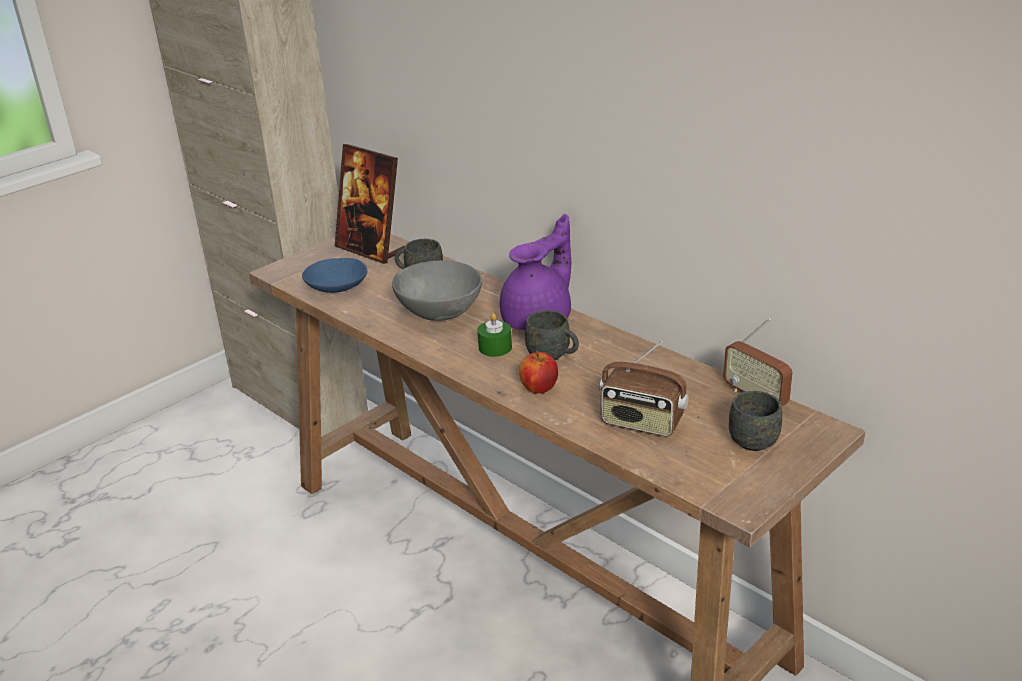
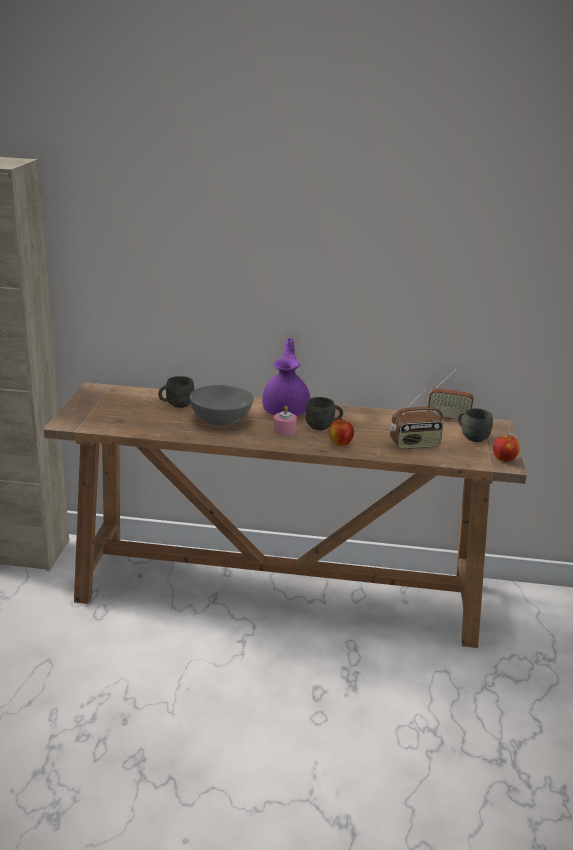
camera: 40 degrees left, 5 degrees down
(337, 286) = (127, 422): blue bowl -> none
(371, 249) = (115, 396): picture frame -> none
(495, 347) = (284, 430): green candle -> pink candle
(749, 494) = (504, 459): none -> apple

